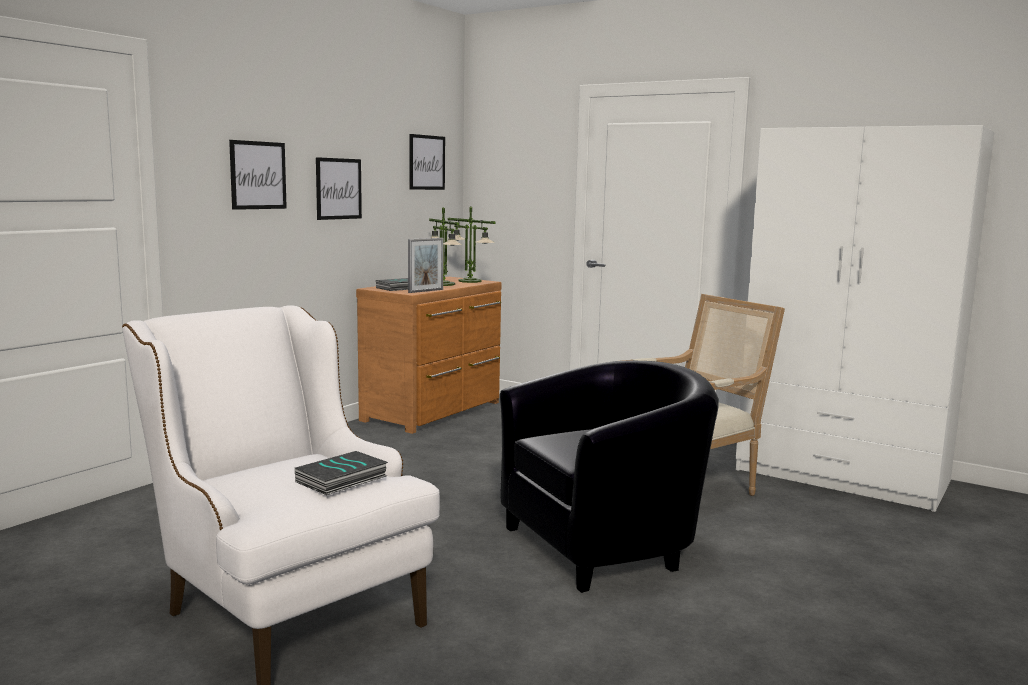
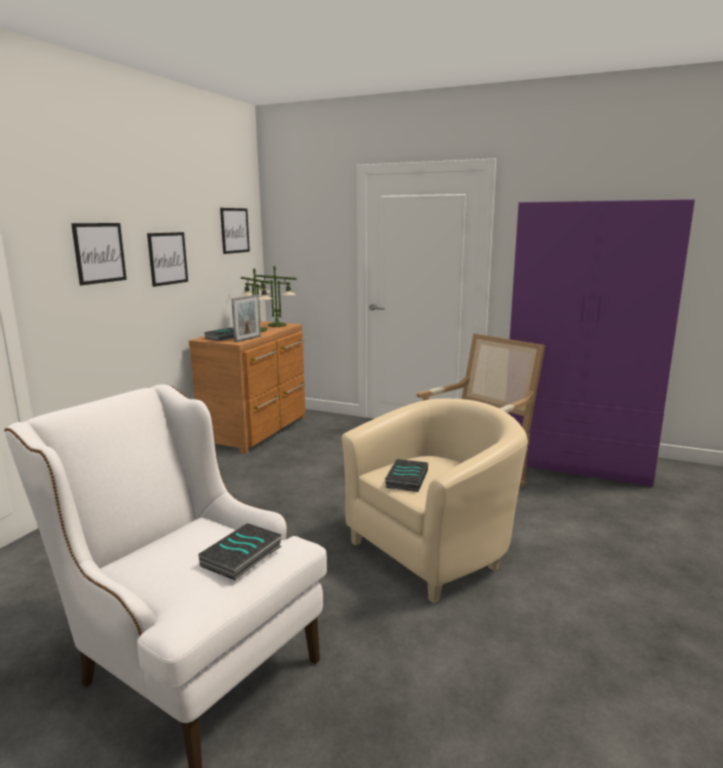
camera: 10 degrees left, 5 degrees up
(568, 446) = (406, 478): none -> book
(606, 545) = (435, 550): black armchair -> beige armchair
(842, 476) = (576, 461): white wardrobe -> purple wardrobe

